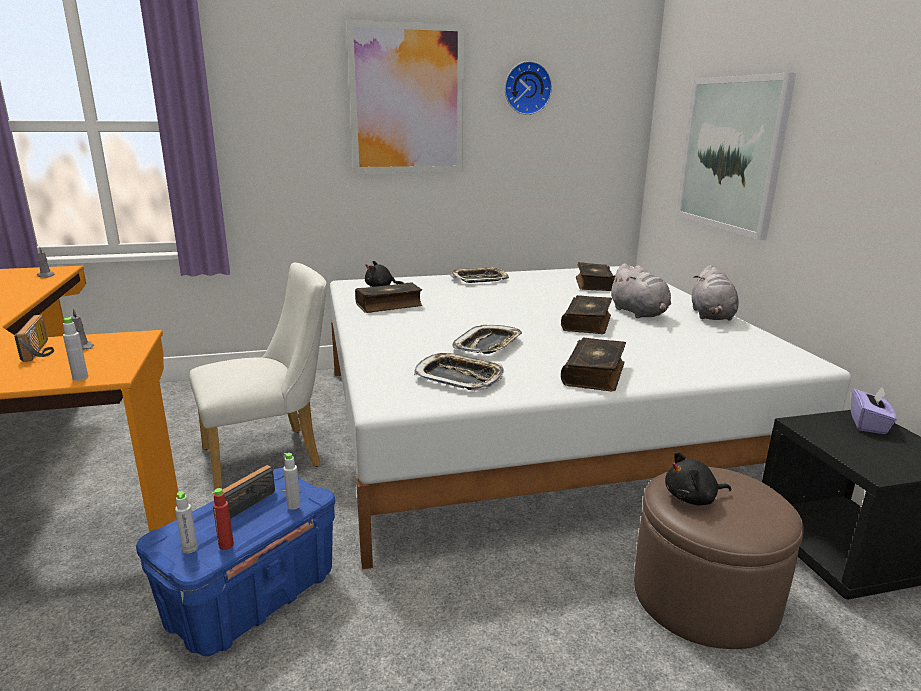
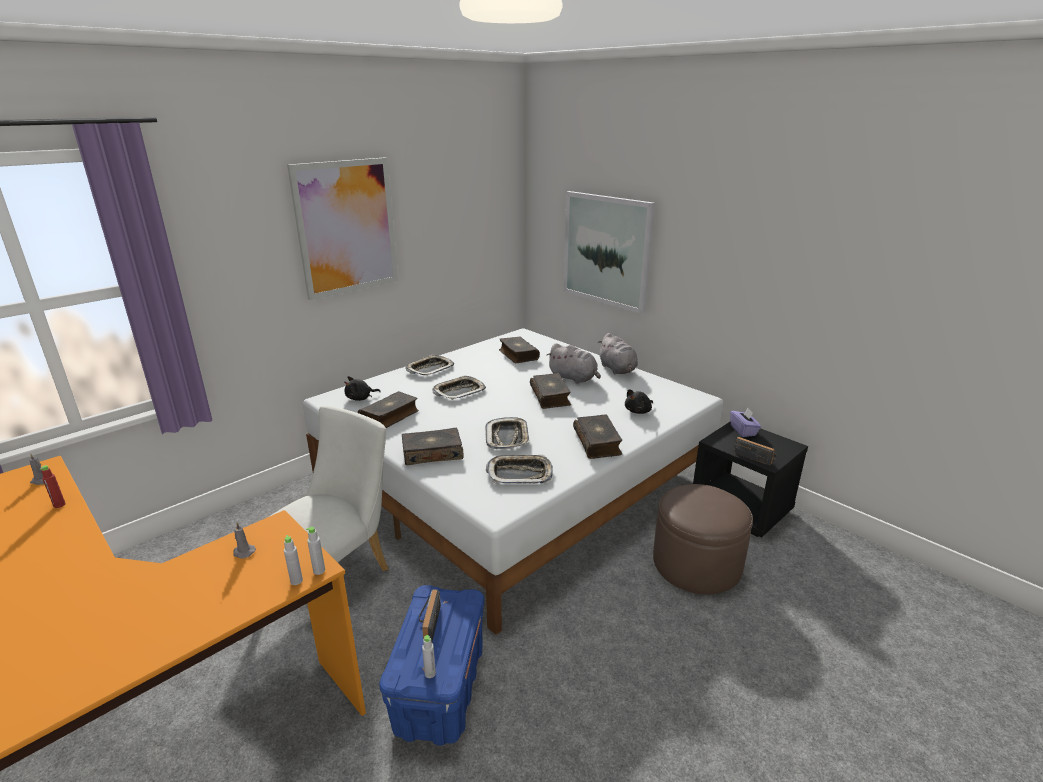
camera: 30 degrees left, 5 degrees up
(42, 350) = (211, 568): radio -> radio (755, 457)
(226, 545) = (452, 659): red bottle -> red bottle (59, 505)
(293, 505) = (465, 611): grey bottle -> grey bottle (319, 571)
(389, 340) = (432, 453): none -> book
(486, 300) = (459, 391): none -> tray
(527, 88) = (438, 203): wall clock -> none
(693, 498) = (693, 511): black plush toy -> black plush toy (638, 411)

